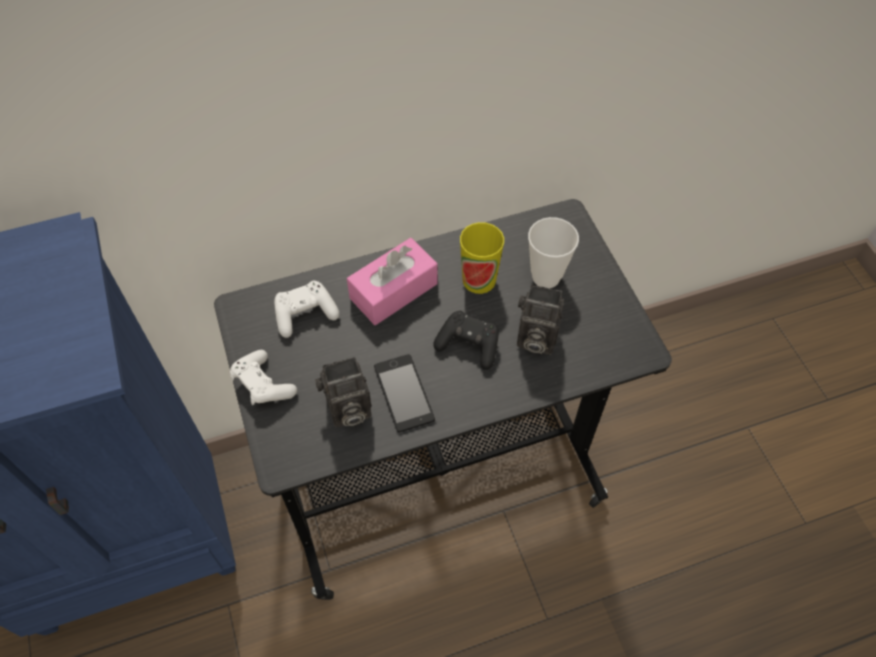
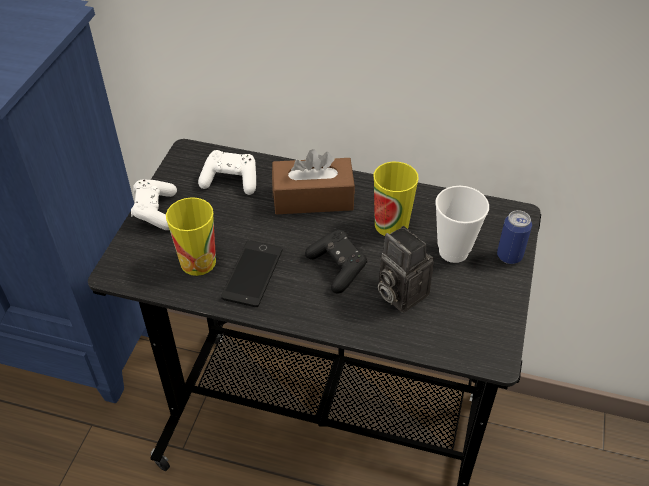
camera: 35 degrees right, 10 degrees down
(347, 410) = (198, 262): camera -> cup
(393, 291) = (313, 198): pink tissue box -> brown tissue box
(589, 256) = (509, 256): none -> can

